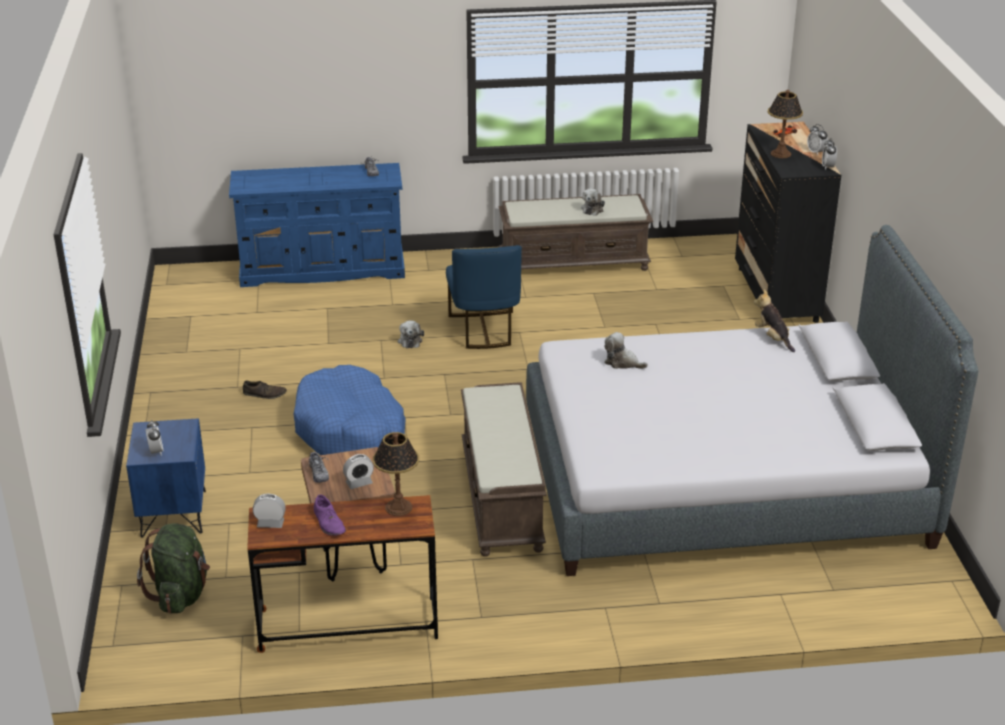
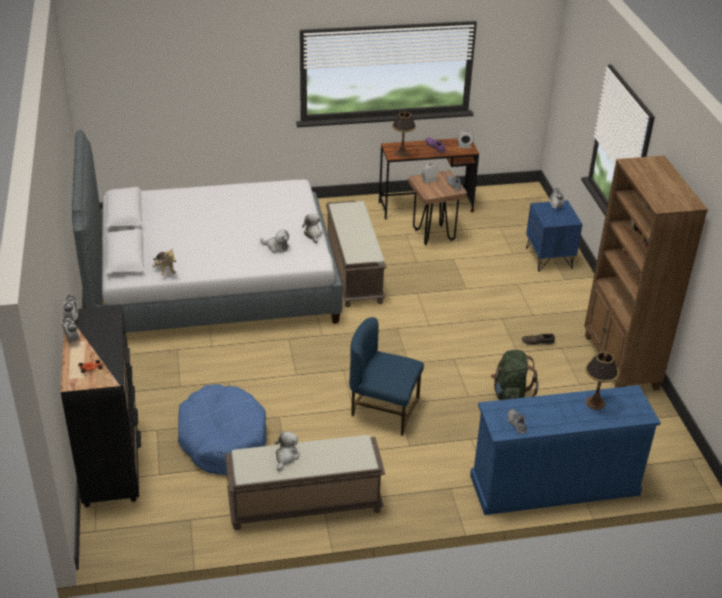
camera: 175 degrees right, 5 degrees up
(172, 369) = (620, 362): none -> brown bookcase
(181, 594) = (518, 218): green backpack -> green backpack (510, 395)
(350, 430) = (463, 314): blue dog bed -> blue dog bed (222, 439)
(410, 340) = (444, 396): plush toy -> plush toy (313, 234)
(484, 330) = (383, 410): blue chair -> blue chair turned 60 degrees counterclockwise
(781, 154) = (108, 337): table lamp -> table lamp (595, 403)

